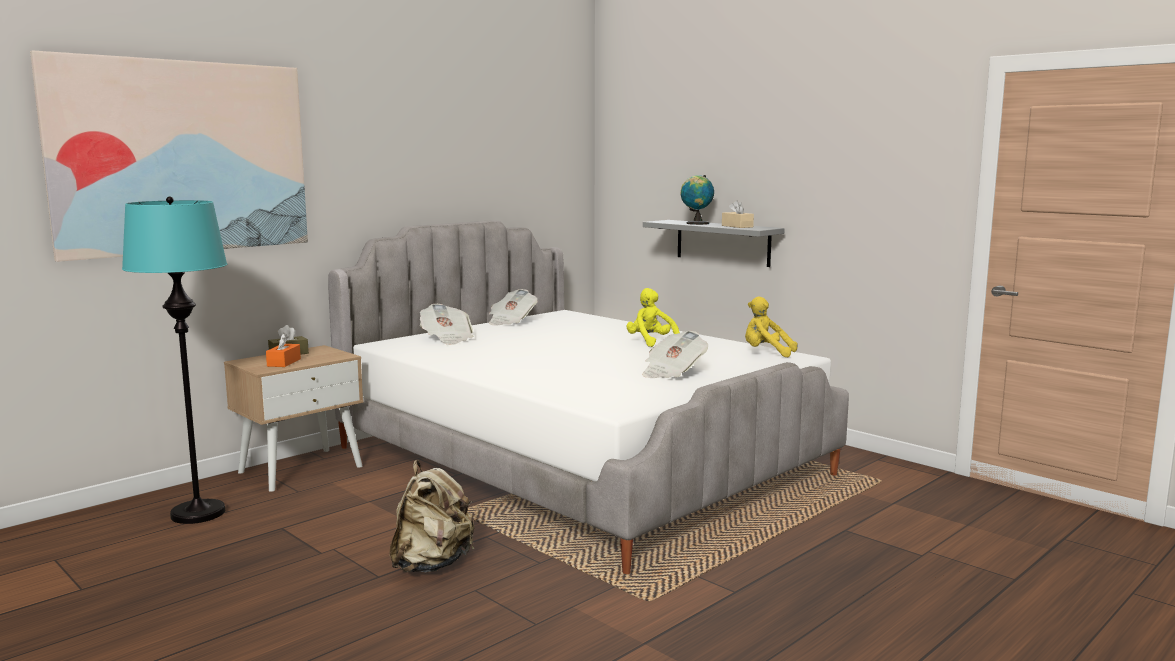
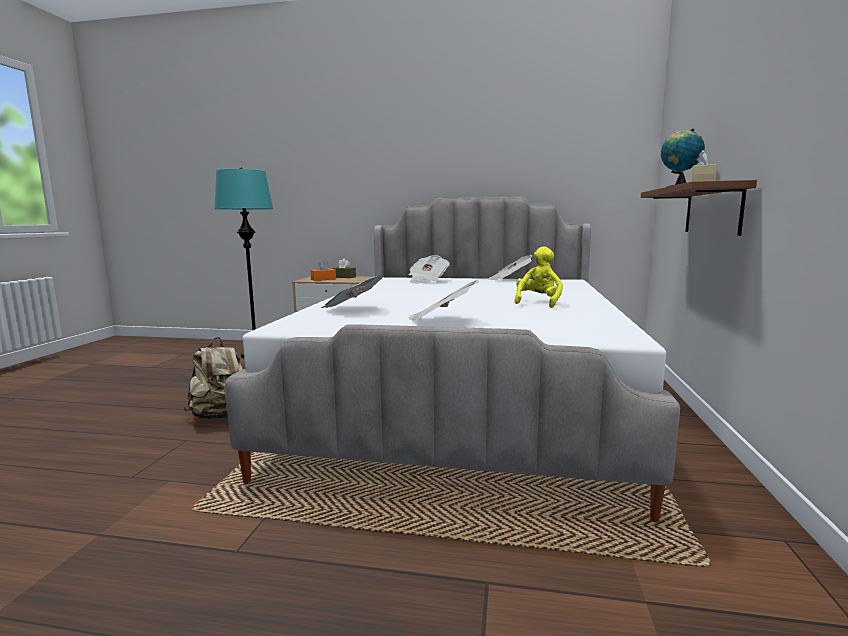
camera: 55 degrees right, 0 degrees up
(182, 157) = (294, 151): picture -> none
(567, 383) = (352, 309): none -> newspaper
(722, 242) = (712, 210): grey shelf -> brown shelf
(766, 353) = (603, 328): yellow plush toy -> none

